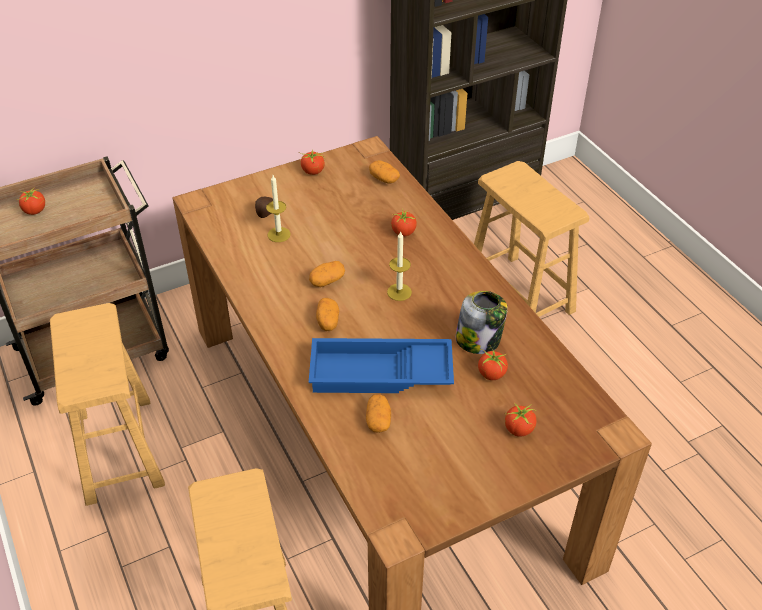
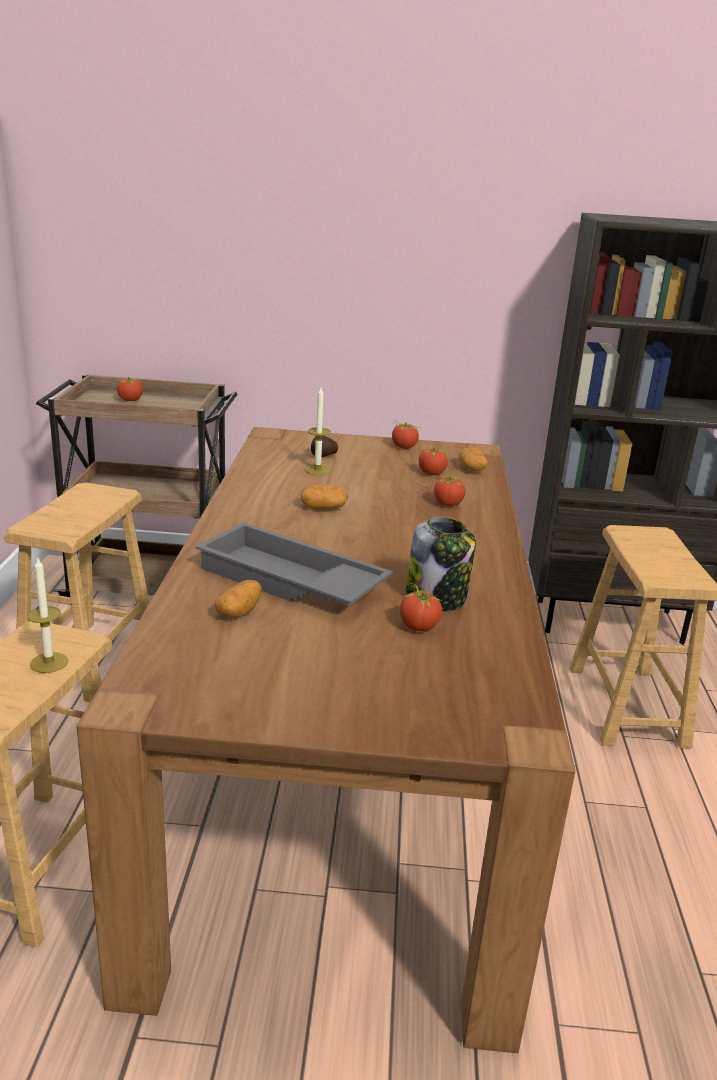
camera: 30 degrees right, 20 degrees down
(327, 321) = (286, 531): potato -> none
(379, 374) = (288, 582): blue tray -> grey tray
(399, 292) = (389, 537): candle -> candle (49, 662)
(518, 429) = (395, 682): tomato -> tomato (431, 473)

